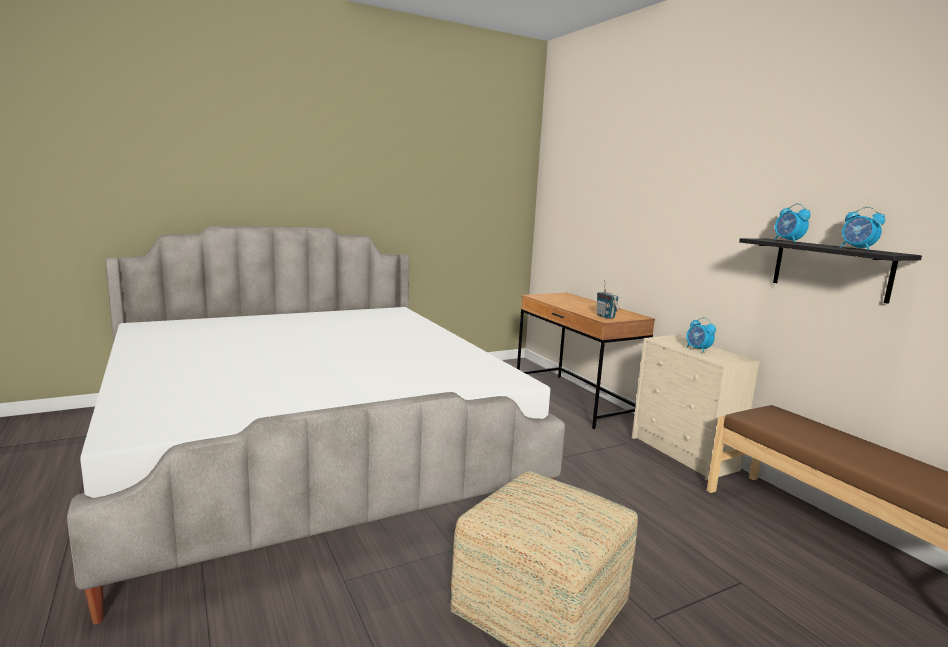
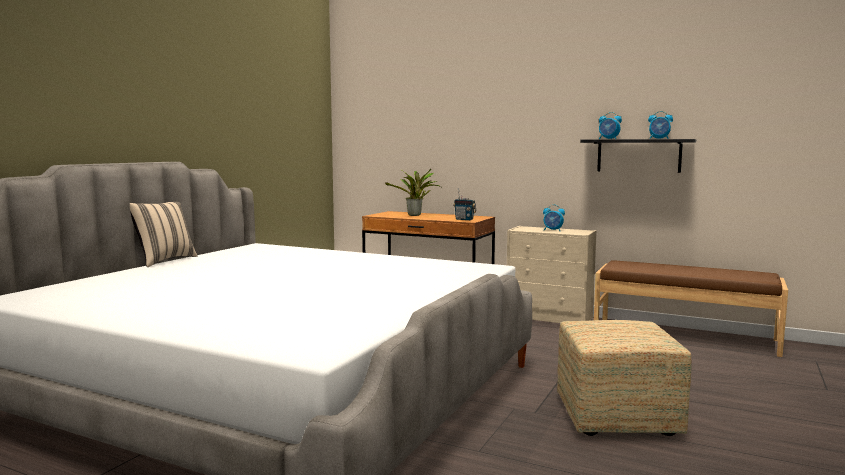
camera: 35 degrees left, 5 degrees down
(298, 312) = (164, 261): none -> beige pillow
(573, 302) = (415, 215): none -> potted plant

